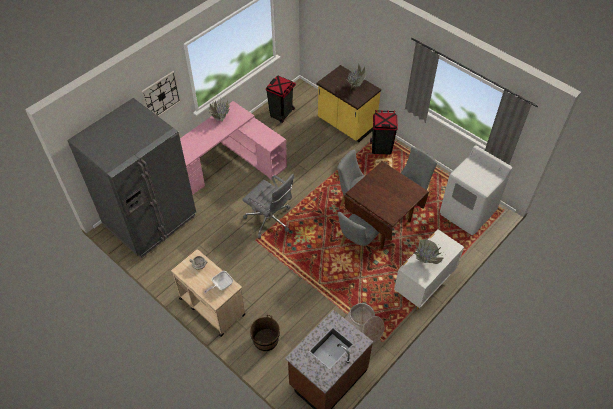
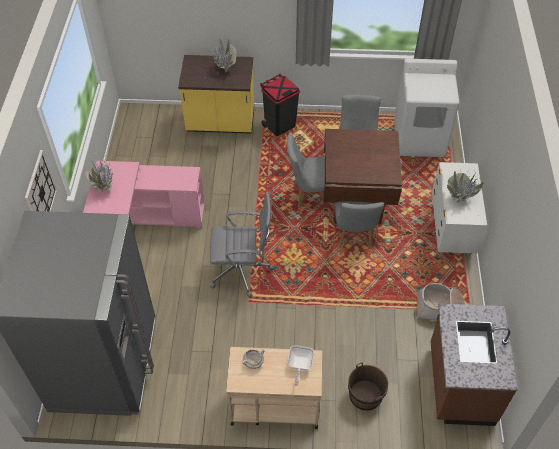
camera: 40 degrees left, 0 degrees up
(281, 113) = (139, 151): black trash can -> none

